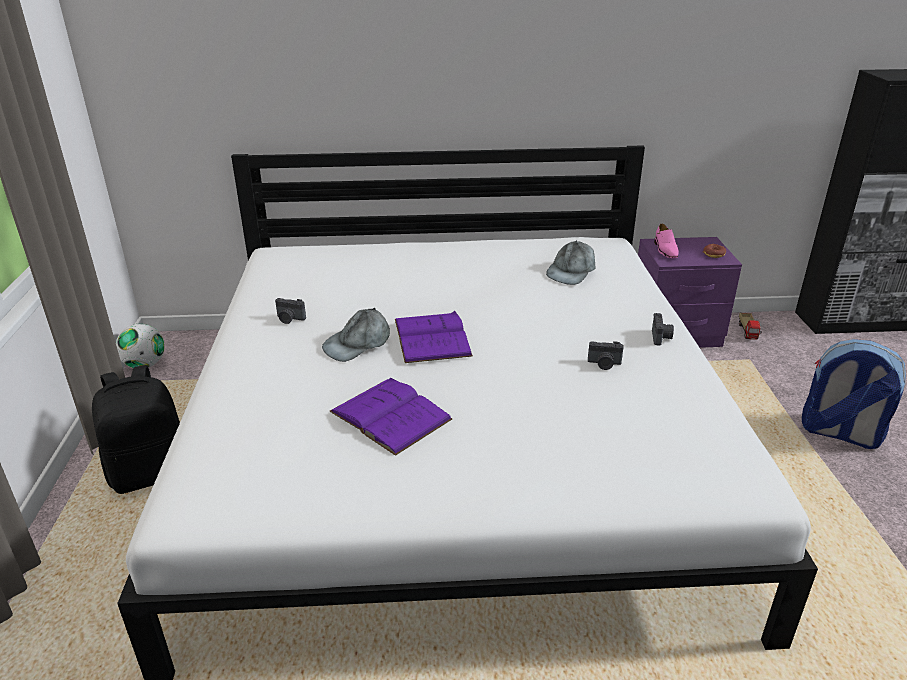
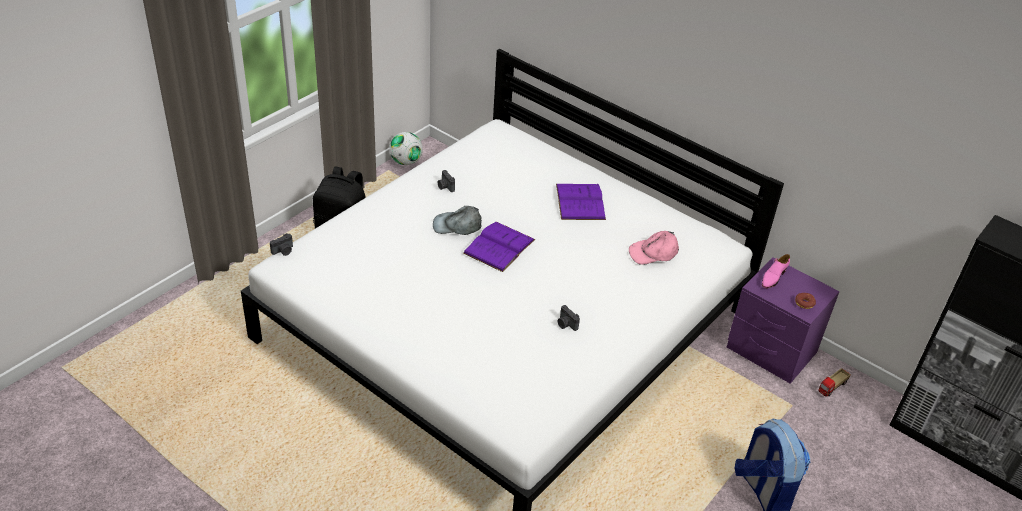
camera: 40 degrees right, 10 degrees up
(390, 415) = (417, 278): purple book -> purple book (580, 201)
(571, 271) = (653, 252): grey cap -> pink cap
(661, 337) = (628, 332): camera -> camera (283, 251)

